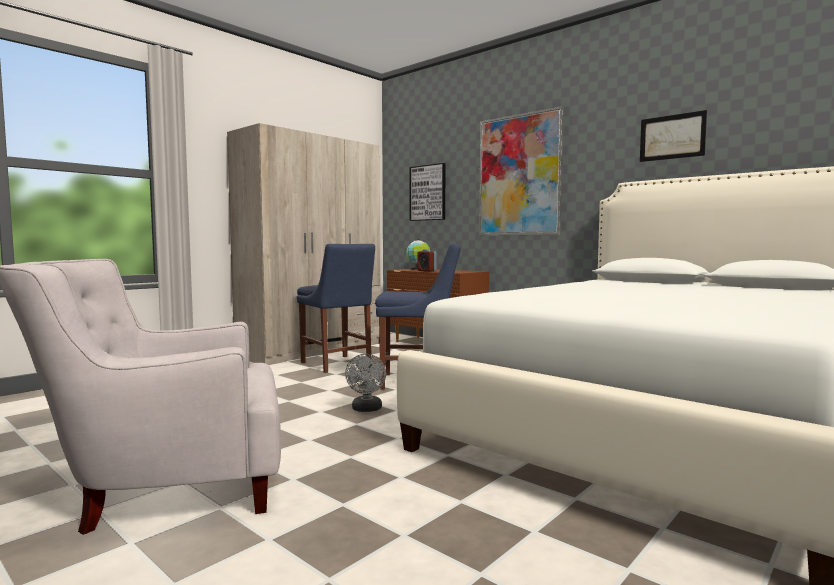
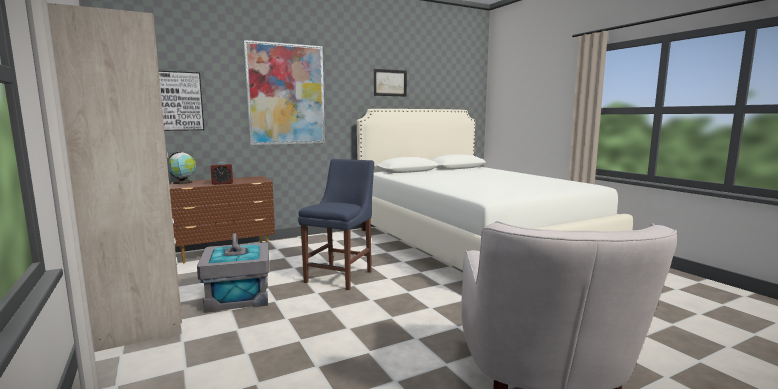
camera: 70 degrees left, 5 degrees up
(337, 364) = (239, 297): blue chair -> grey storage box
(366, 409) = (399, 301): grey fan -> none

